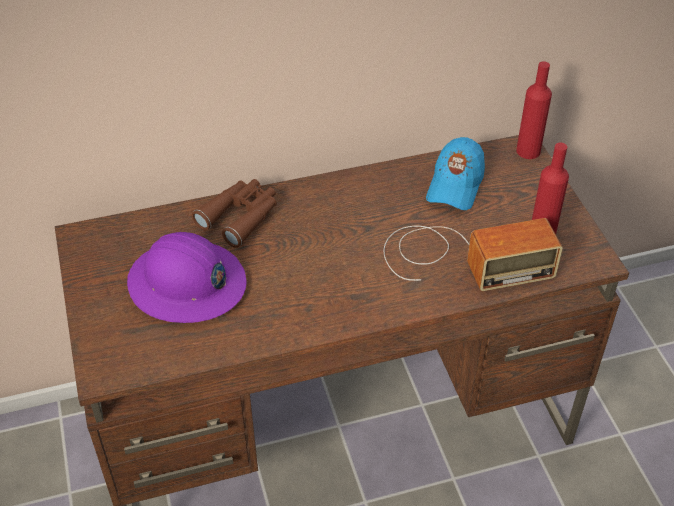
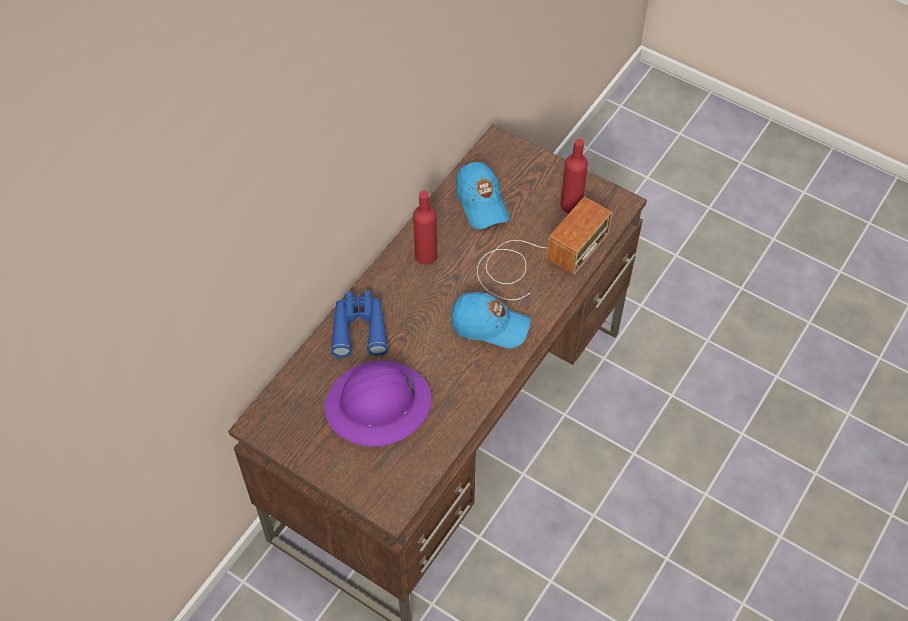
camera: 40 degrees left, 10 degrees up
(241, 216) = (359, 328): brown binoculars -> blue binoculars
(355, 284) = (490, 325): none -> blue cap
(528, 151) = (503, 143): red bottle -> red bottle (426, 255)

